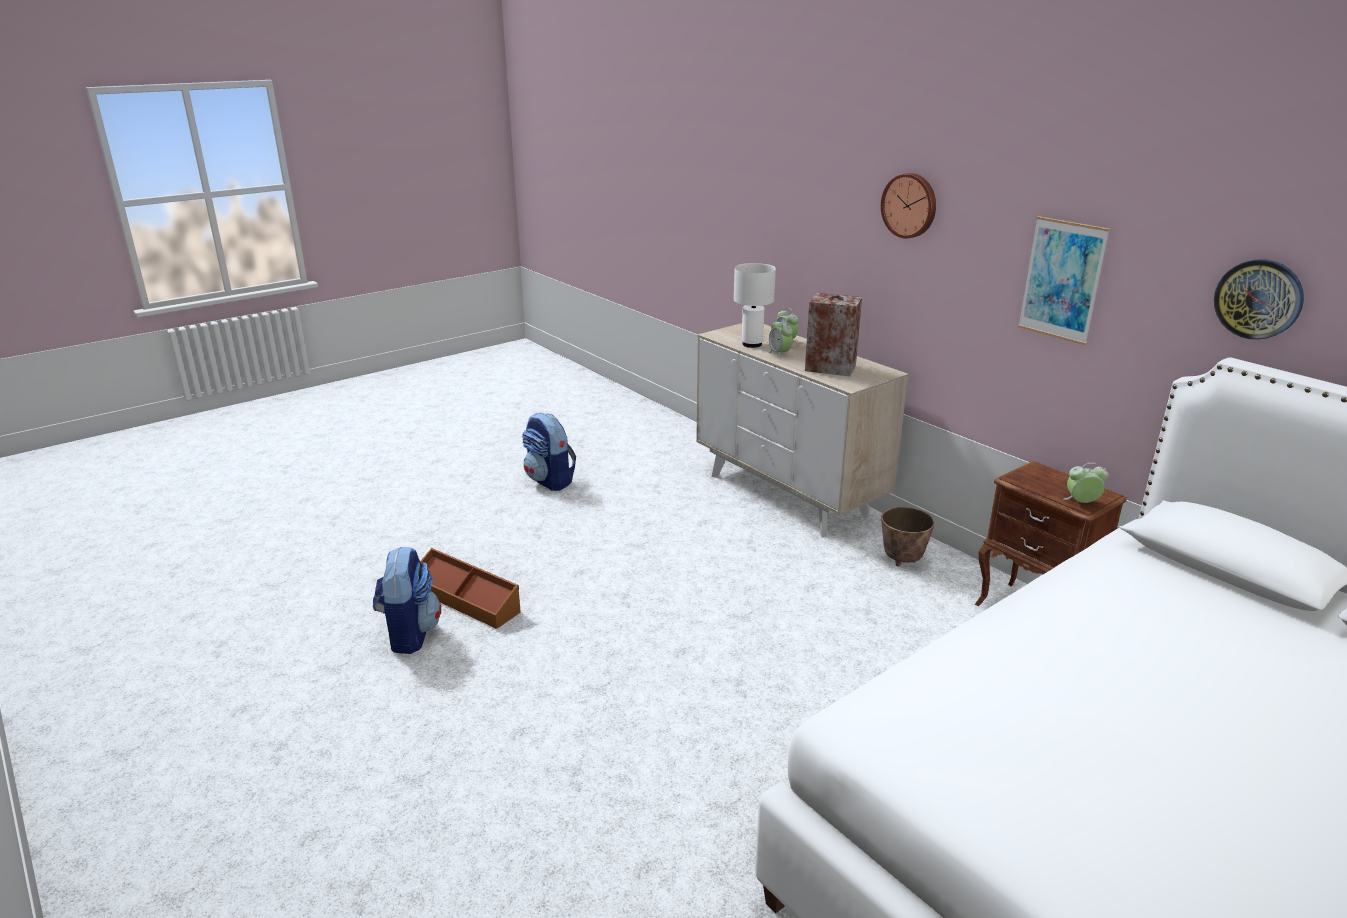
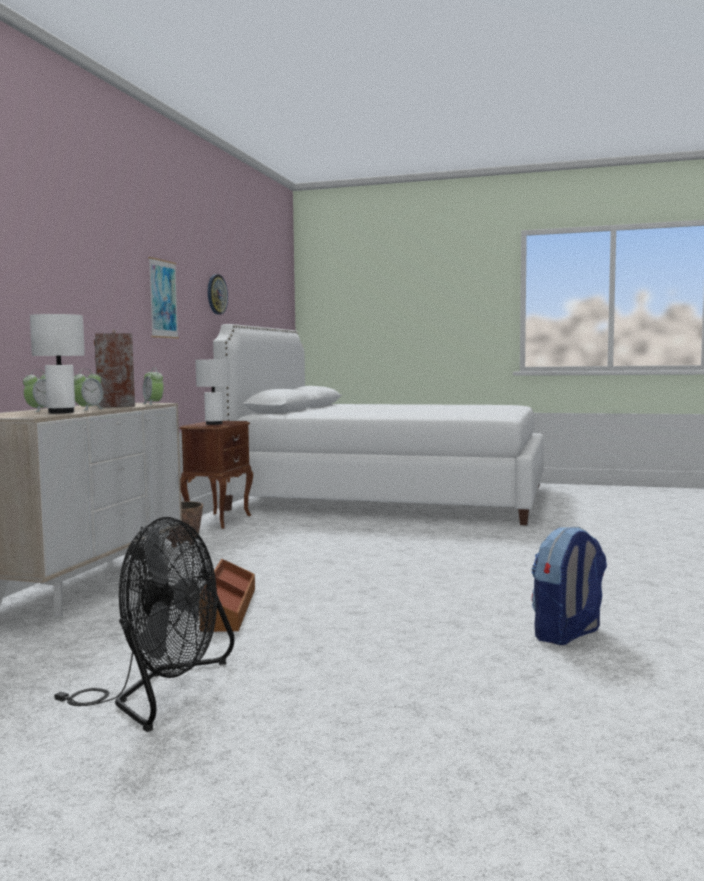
camera: 125 degrees left, 20 degrees down
(465, 599) = (481, 635): brown storage box -> brown storage box (227, 608)
(550, 481) = (156, 693): backpack -> black fan
(910, 205) = (80, 251): wall clock -> none
(1036, 480) = (214, 424): none -> white table lamp
(1081, 503) = (233, 421): alarm clock -> alarm clock (153, 404)

